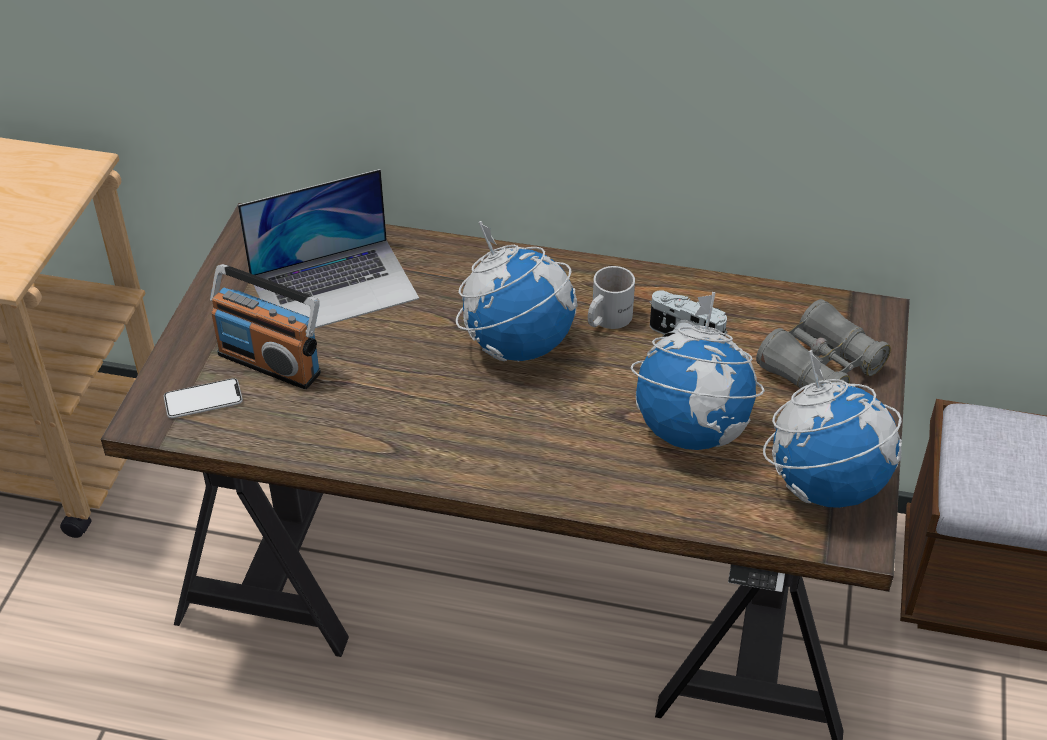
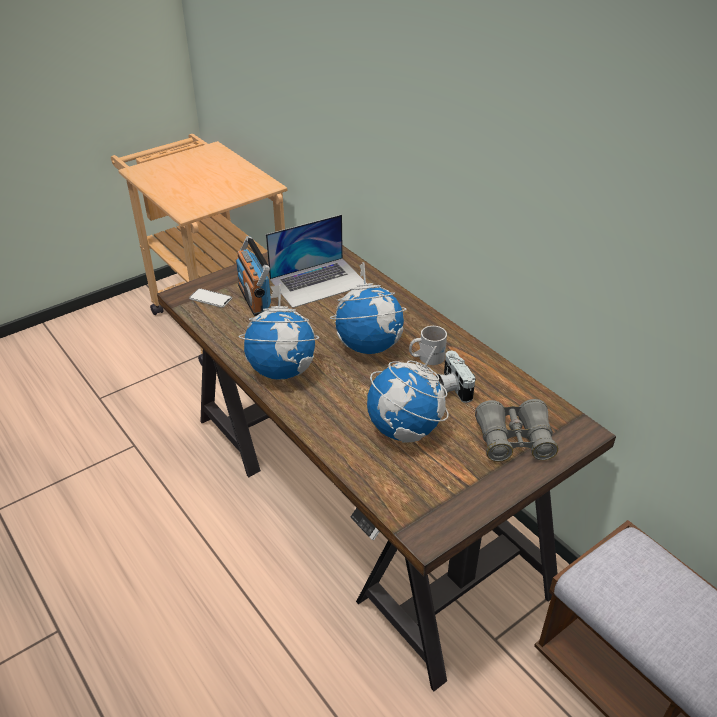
camera: 40 degrees right, 5 degrees down
(334, 287) = (318, 282): laptop -> laptop turned 45 degrees counterclockwise
(825, 484) = (444, 497): globe -> globe (282, 370)

